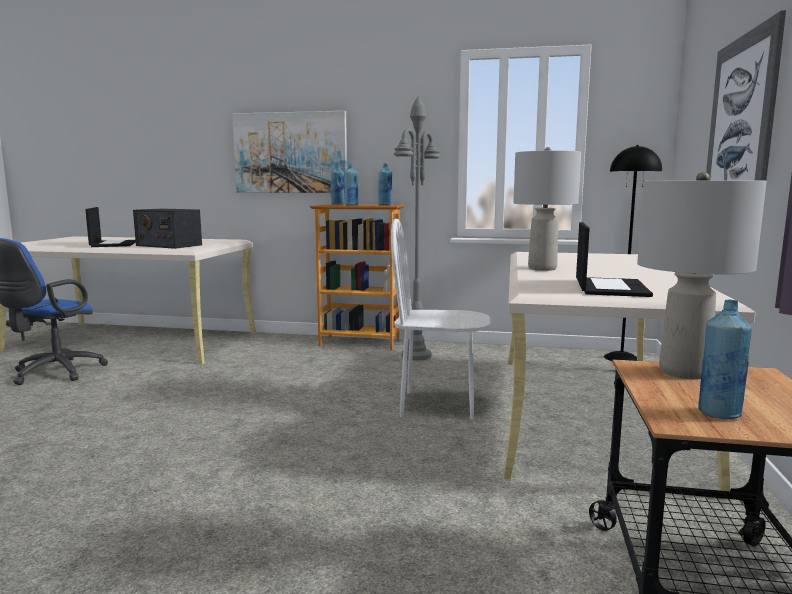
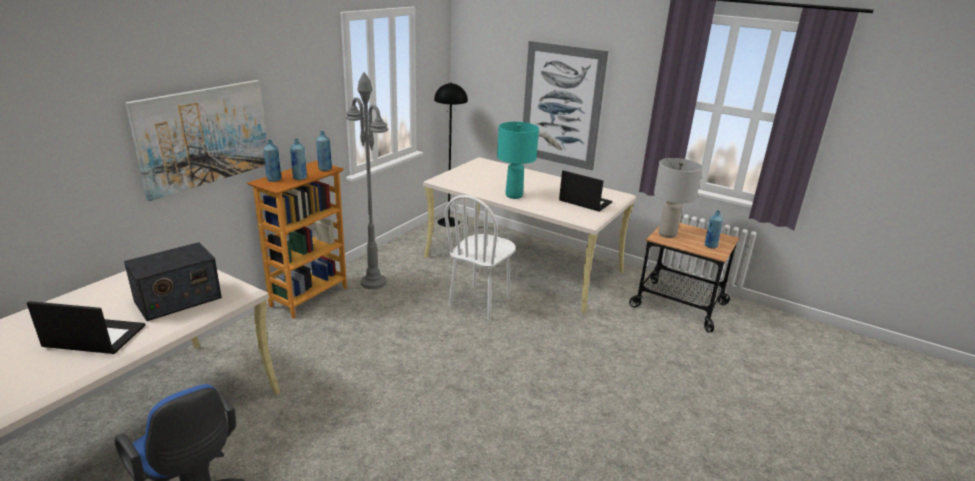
camera: 70 degrees left, 15 degrees up
(542, 268) = (514, 196): grey table lamp -> turquoise table lamp

